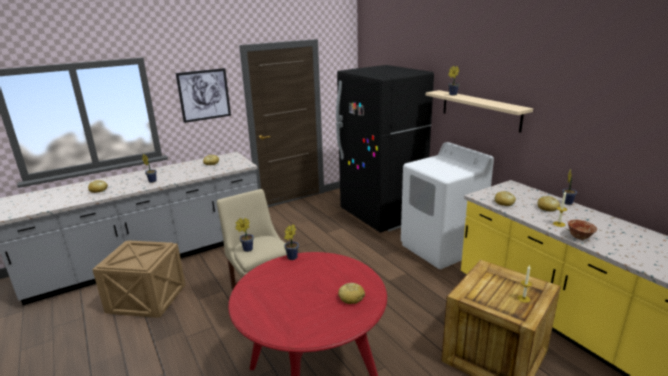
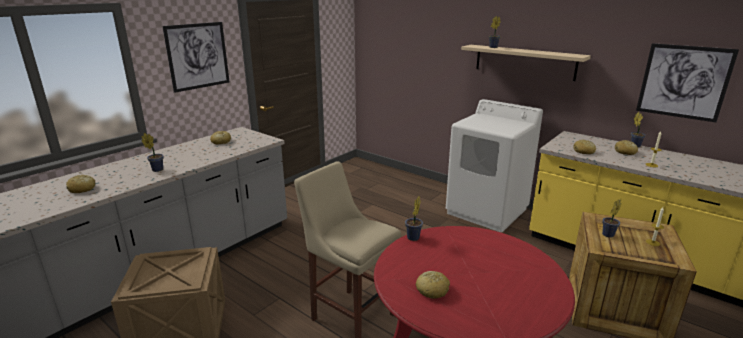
camera: 20 degrees left, 0 degrees up
(246, 249) = (345, 237): potted plant -> potted plant (607, 235)
(351, 297) = (523, 270): bread -> bread (432, 290)
(382, 215) = (405, 186): black fridge -> none
(579, 237) = (681, 174): bowl -> none
(613, 142) = (683, 82): none -> picture

